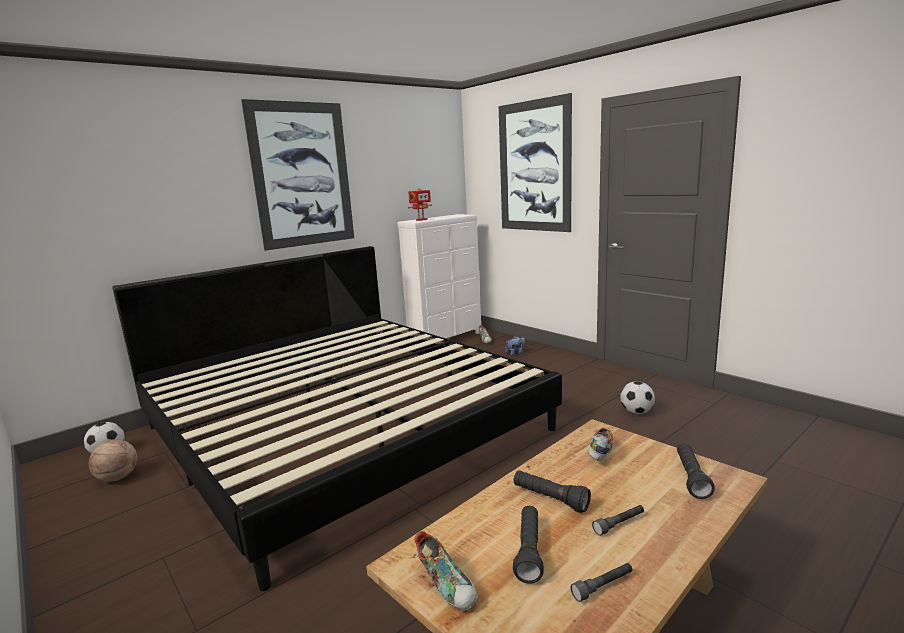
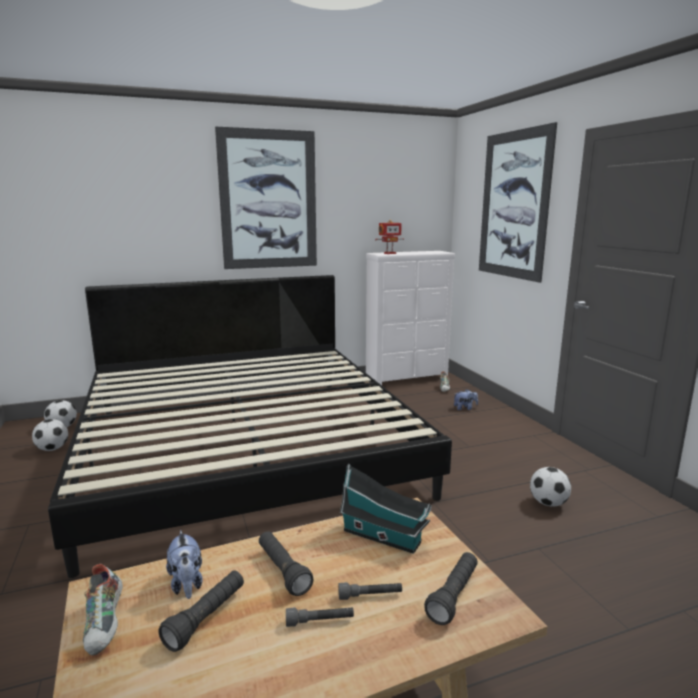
camera: 20 degrees right, 0 degrees up
(118, 478) = (53, 449): basketball -> football
(481, 533) = (186, 584): none -> plush toy
(600, 453) = (384, 537): shoe -> toy house
(603, 586) = (232, 682): grey flashlight -> grey flashlight (370, 596)

